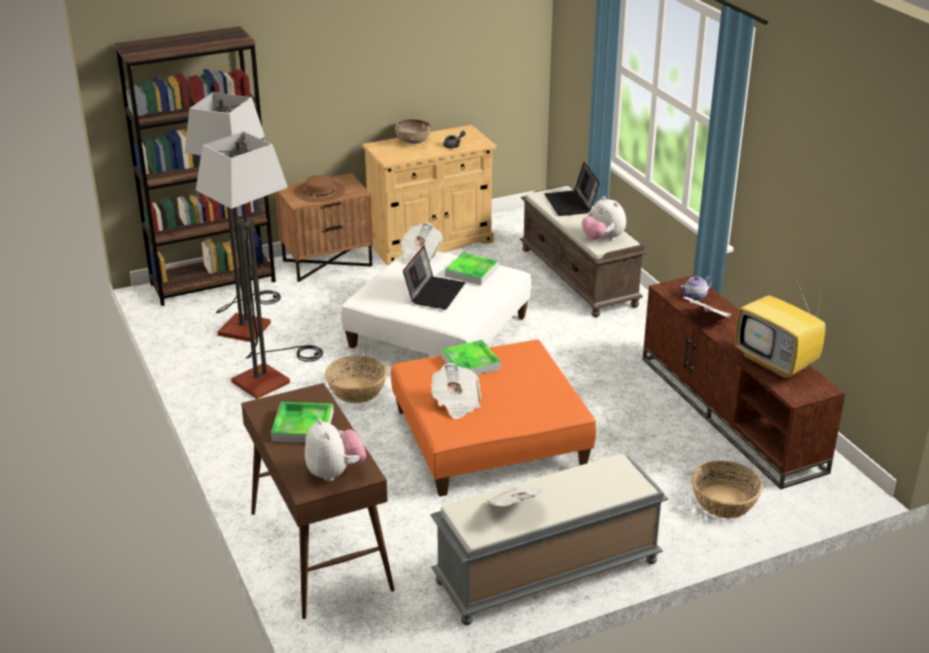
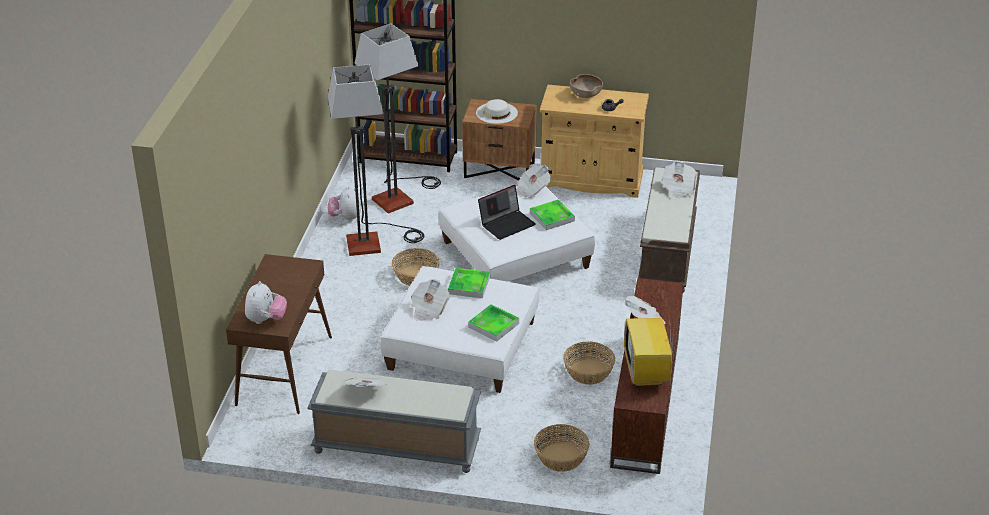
camera: 35 degrees right, 5 degrees up
(303, 426) = (280, 283): tray -> tray (493, 325)
(319, 191) = (496, 113): brown hat -> white hat
(490, 437) = (462, 345): orange ottoman -> white ottoman
(571, 204) = (678, 189): laptop -> newspaper
(603, 239) = (663, 227): plush toy -> plush toy (345, 218)
(645, 410) = (588, 372): none -> basket
(695, 297) = (658, 300): teapot -> none

